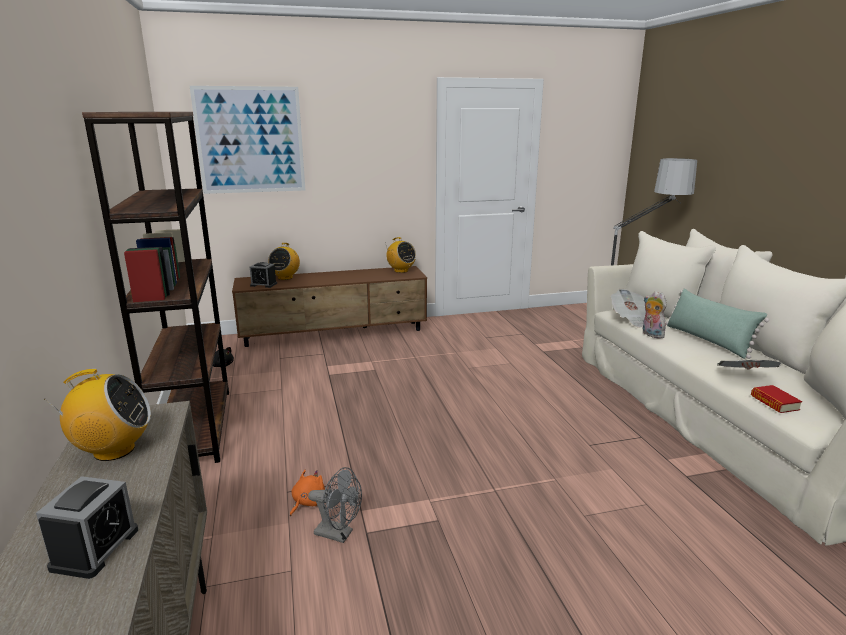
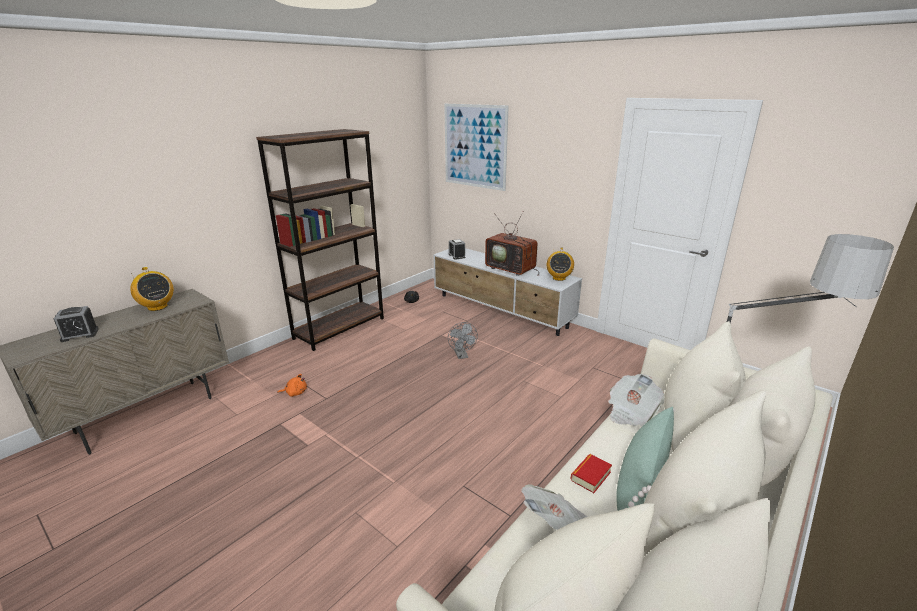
camera: 55 degrees right, 5 degrees up
(285, 277) = (478, 255): radio -> none
(335, 334) = (501, 311): brown tv stand -> white tv stand
(339, 534) = (273, 415): grey fan -> grey fan (462, 356)
(348, 277) = (512, 269): none -> television
(651, 334) = (603, 434): plush toy -> none
(774, 403) = (507, 557): book -> book (590, 476)

